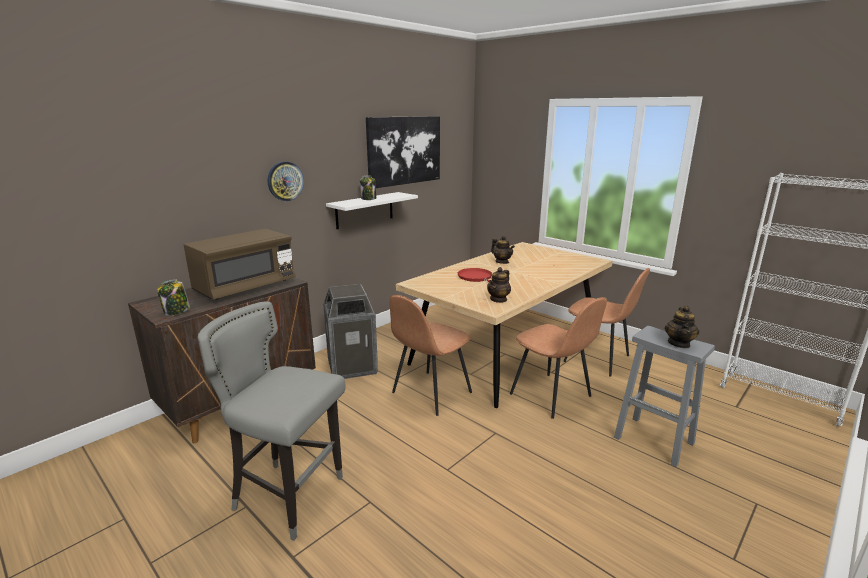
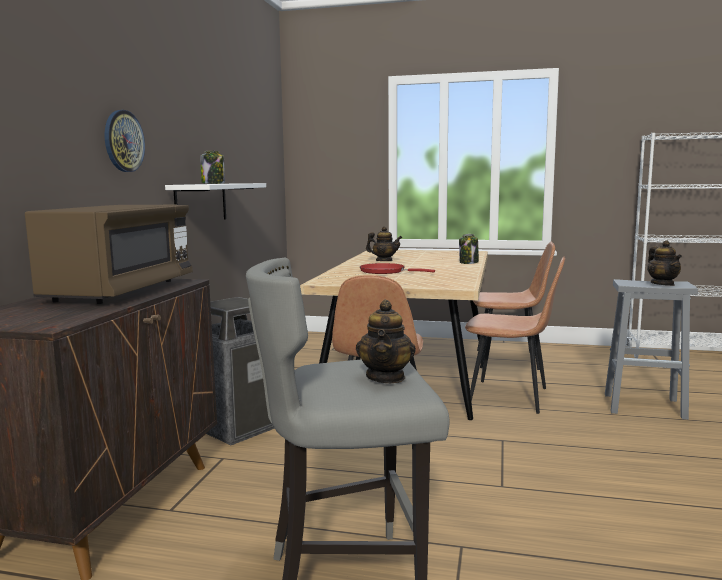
camera: 30 degrees left, 10 degrees down
(176, 311) = (58, 319): jar -> jar (469, 262)
(404, 150) = (232, 128): picture -> none
(498, 299) = (448, 280): teapot -> teapot (386, 377)

